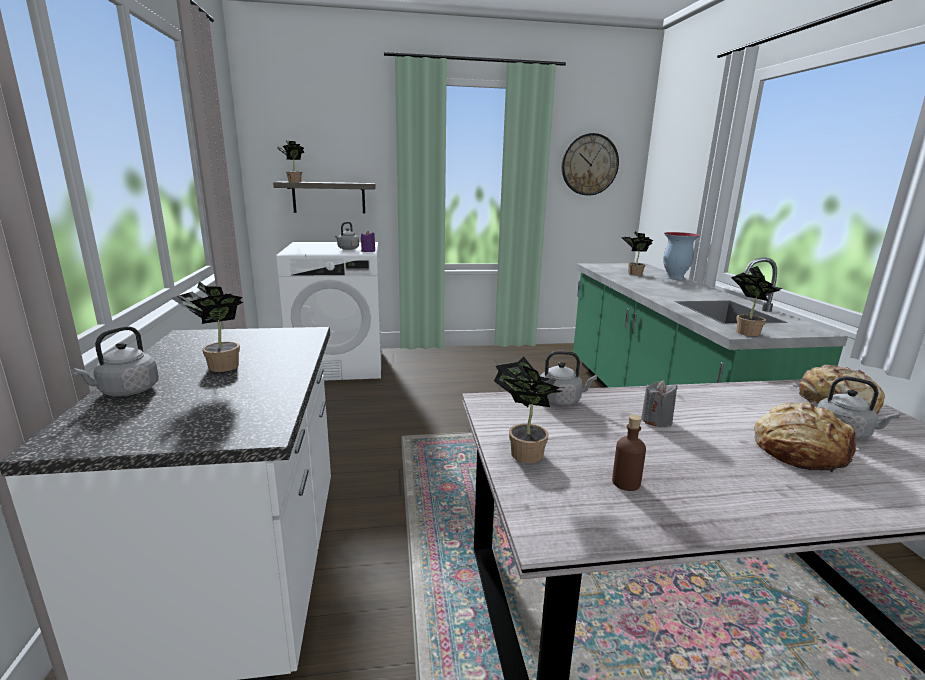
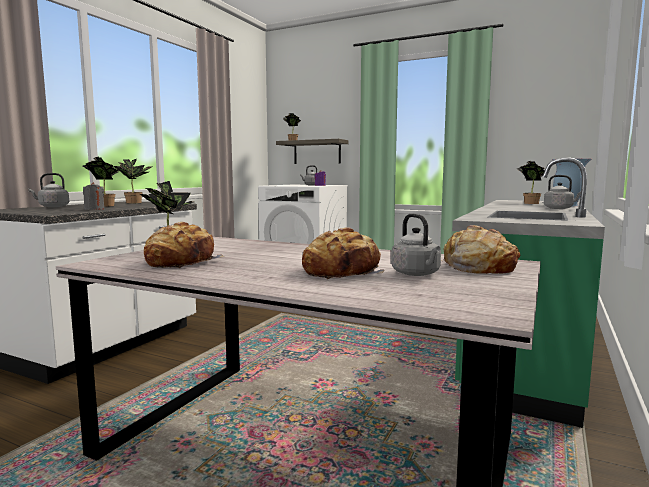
camera: 35 degrees right, 10 degrees down
(561, 401) = (258, 243): grey kettle -> grey kettle (560, 208)
(589, 164) = (538, 112): wall clock -> none
(626, 483) = (181, 261): brown bottle -> bread
(656, 420) = (288, 253): grey candle -> grey candle (94, 209)
(745, 332) = (487, 219): potted plant -> potted plant (135, 202)

